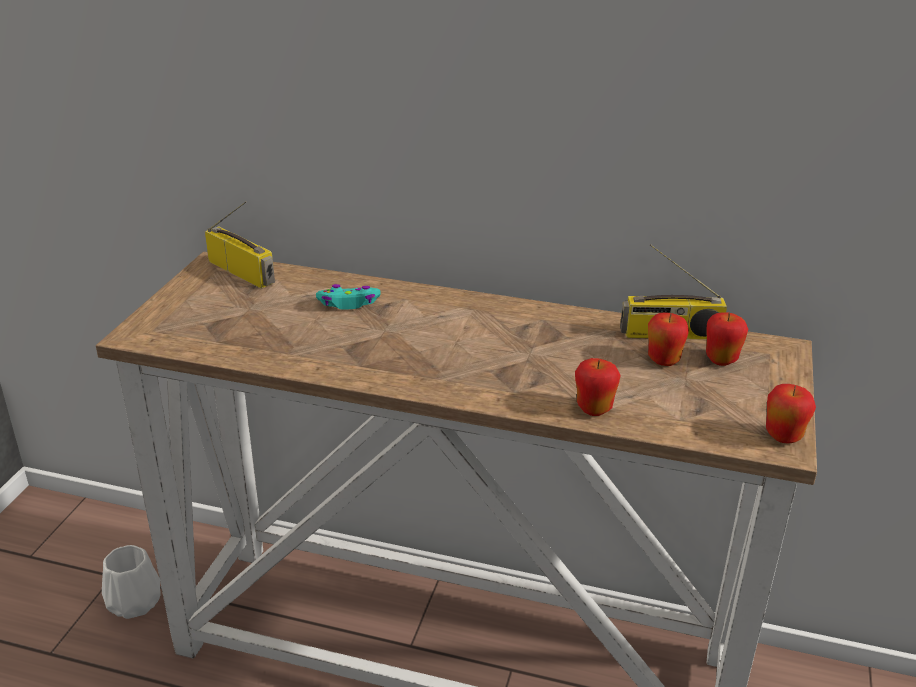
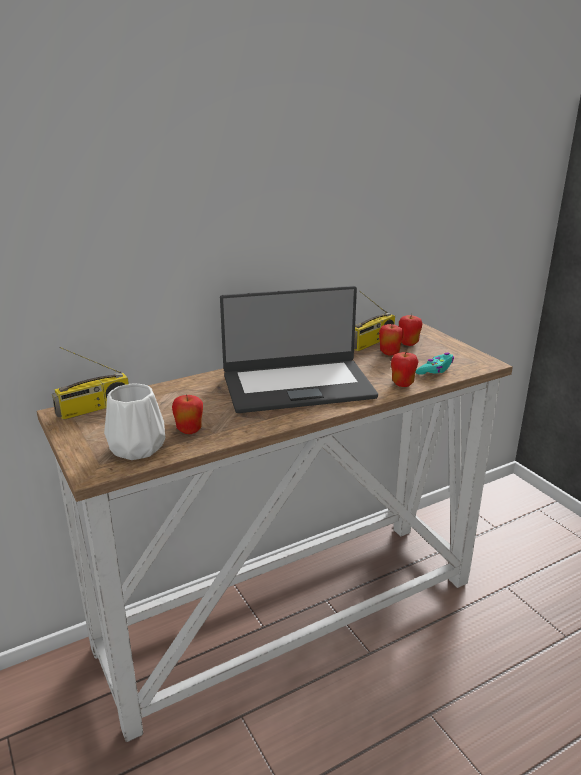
camera: 45 degrees left, 5 degrees down
(134, 601) = (49, 738): white vase -> white vase (135, 448)
(243, 272) = (94, 408): radio -> radio turned 150 degrees clockwise
(349, 303) = (196, 395): turquoise game controller -> turquoise game controller (435, 369)
(466, 345) = (297, 385): none -> laptop
(783, 436) = (481, 360): apple -> apple (189, 430)

